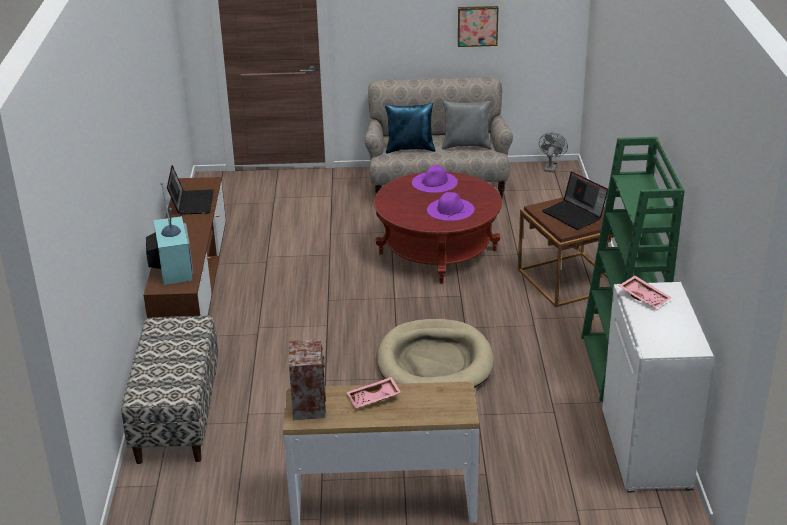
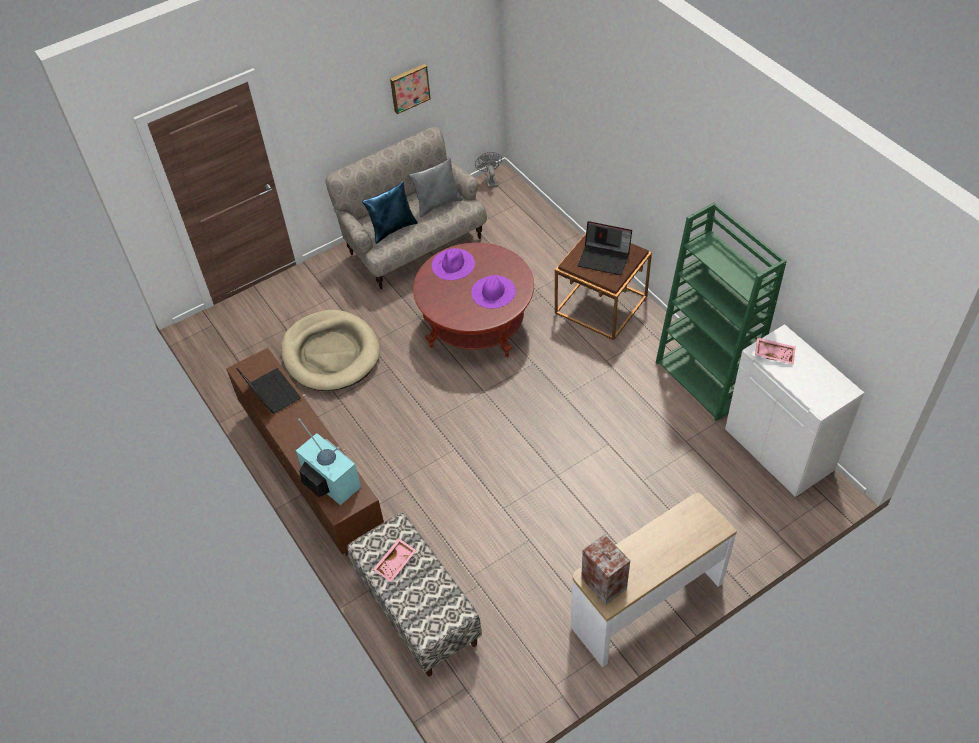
camera: 30 degrees left, 20 degrees up
(374, 399) = (644, 549): pink tray -> pink tray (396, 563)
(434, 363) = (571, 445): beige dog bed -> beige dog bed (331, 353)

